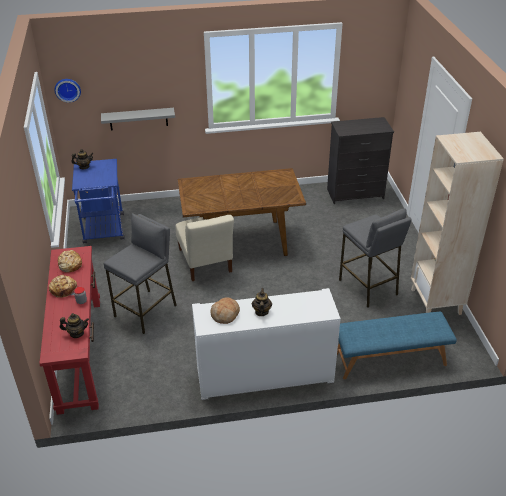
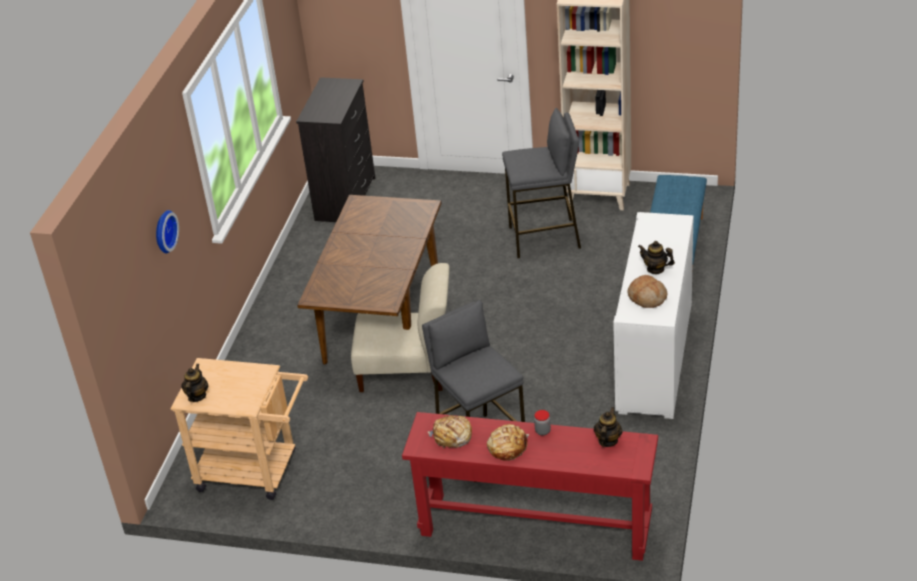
camera: 65 degrees left, 0 degrees up
(67, 89) = (112, 303): wall clock -> wall clock (163, 231)
(104, 231) = (256, 471): blue cart -> beige cart
(138, 119) = (169, 284): grey shelf -> none

